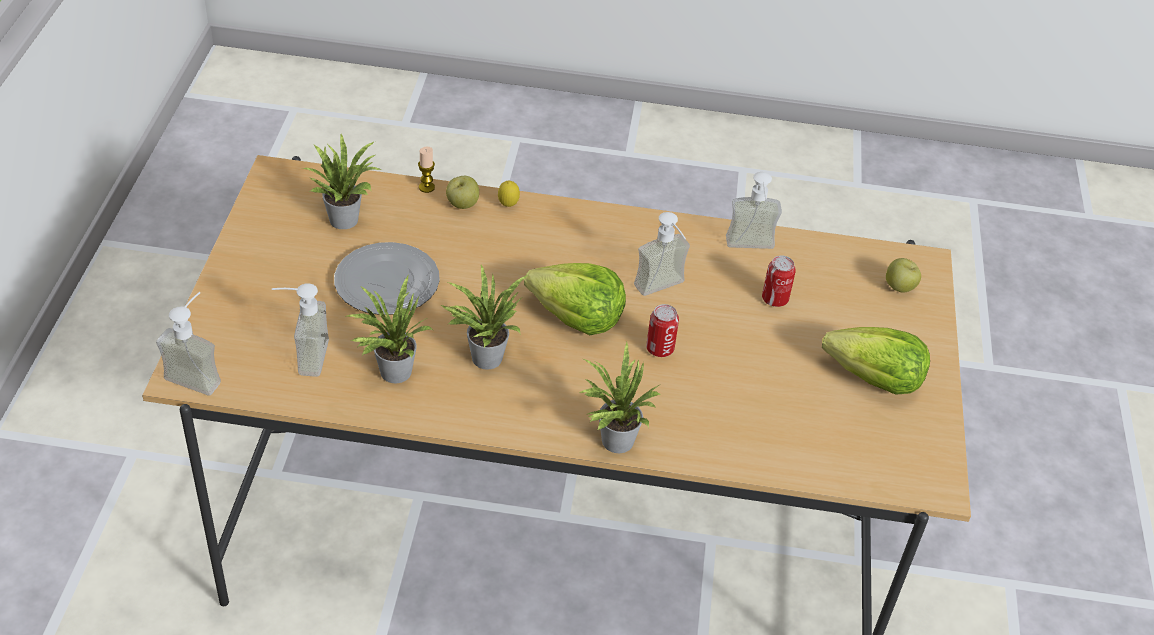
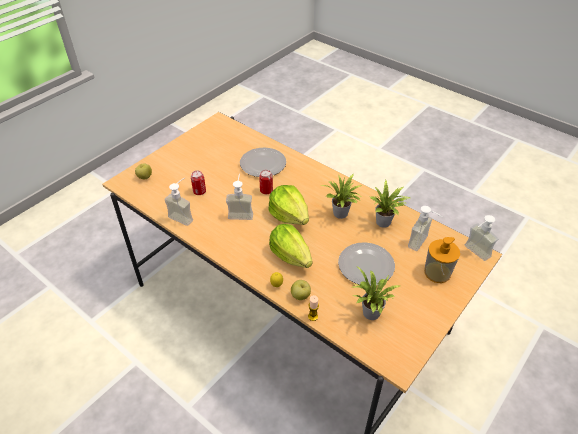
camera: 145 degrees left, 0 degrees up
(258, 315) = (437, 272): none -> soap dispenser
(613, 441) = (313, 168): potted plant -> none
(721, 407) = (263, 164): none -> plate
(874, 380) = (198, 152): lettuce -> lettuce (290, 256)

